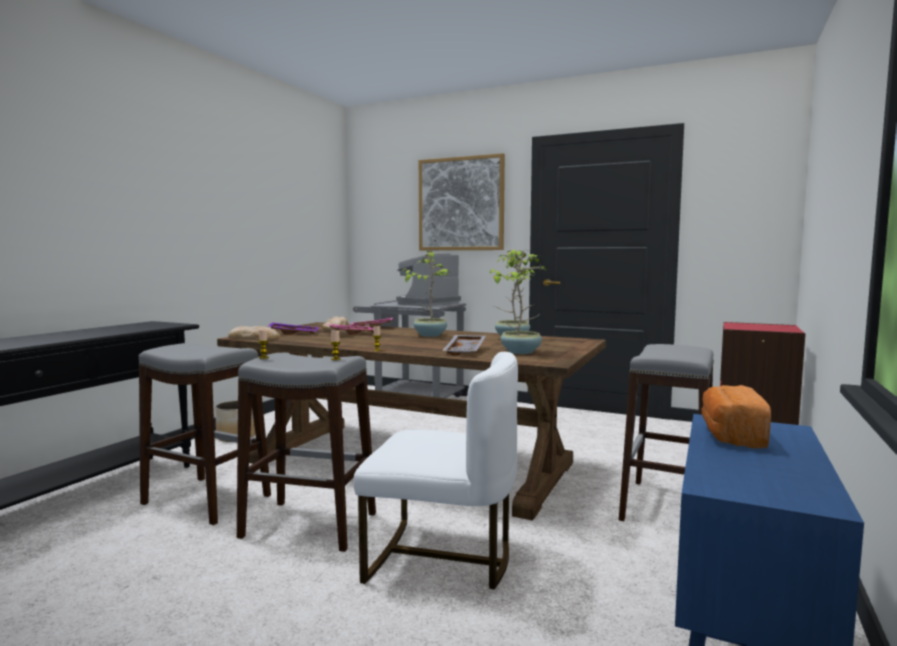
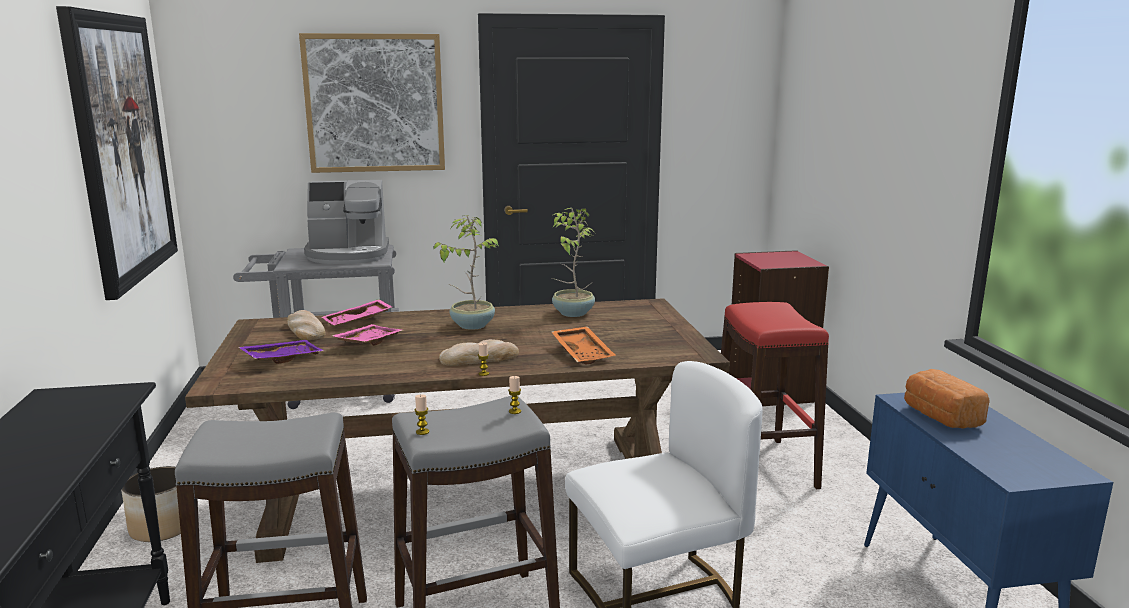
camera: 35 degrees left, 10 degrees up
(254, 338) = (249, 383): bread -> bread (479, 358)
(291, 221) = (121, 148): none -> picture
(426, 303) = (348, 255): coffee machine -> coffee machine turned 105 degrees counterclockwise
(466, 351) = (583, 353): grey tray -> orange tray
(522, 352) = (638, 341): potted plant -> none
(667, 507) = (763, 466): grey stool -> red stool

